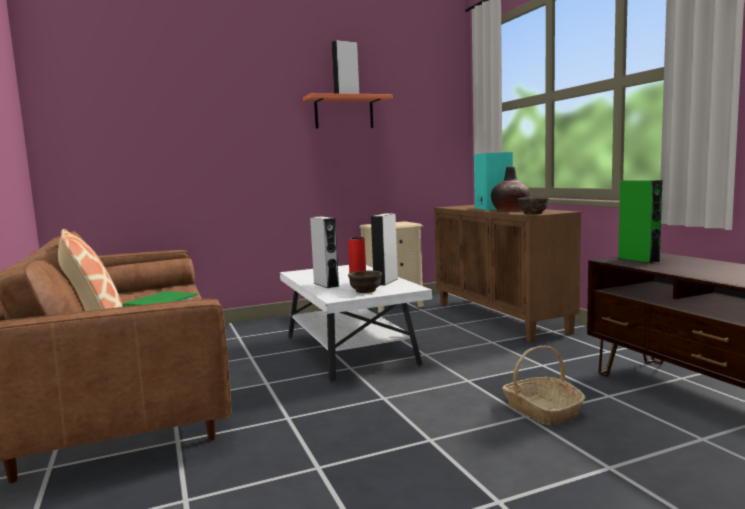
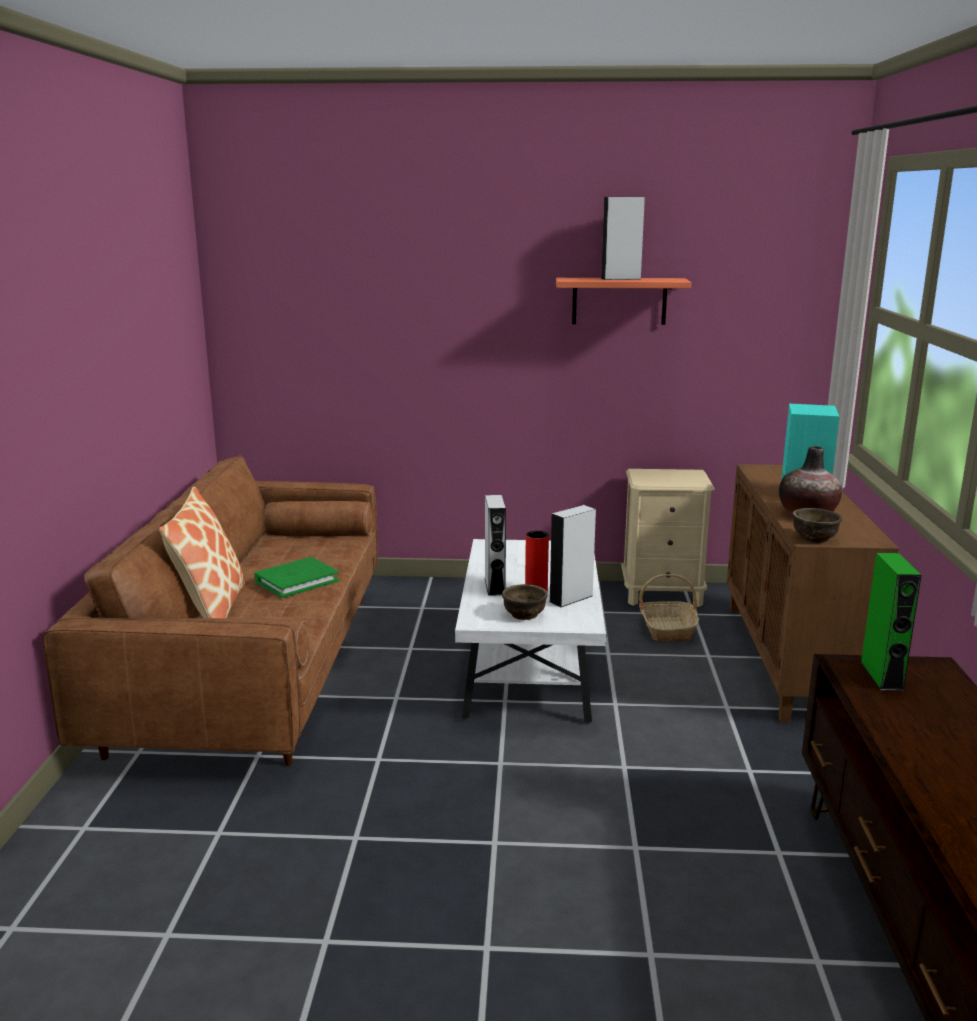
camera: 25 degrees right, 10 degrees up
(541, 410) = (664, 844): basket -> basket (667, 629)

